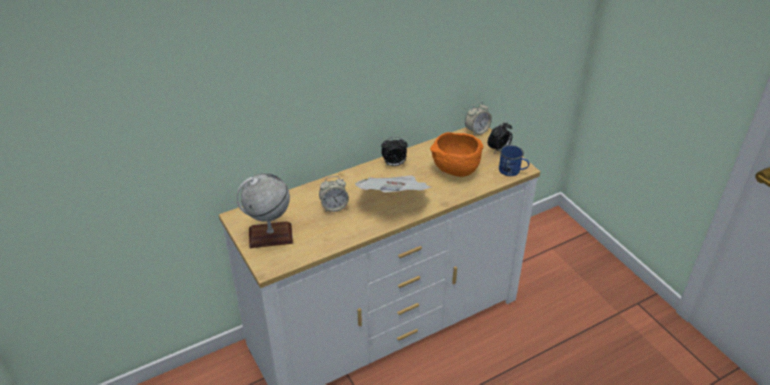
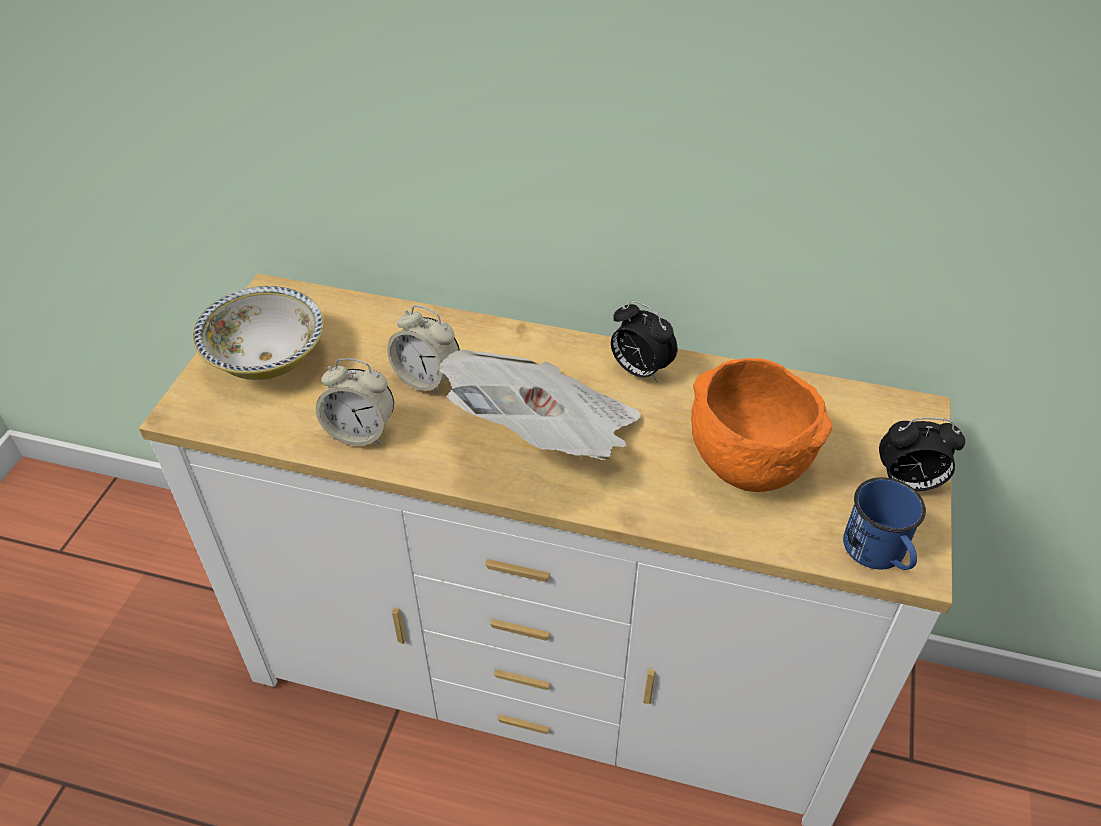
camera: 45 degrees right, 5 degrees up
(270, 235) = (267, 359): globe -> bowl
(477, 131) = (907, 411): alarm clock -> alarm clock (360, 432)

